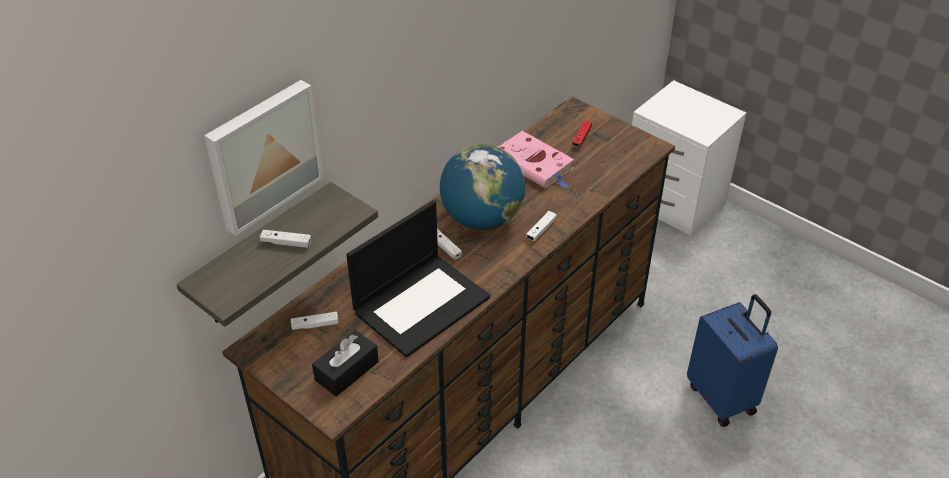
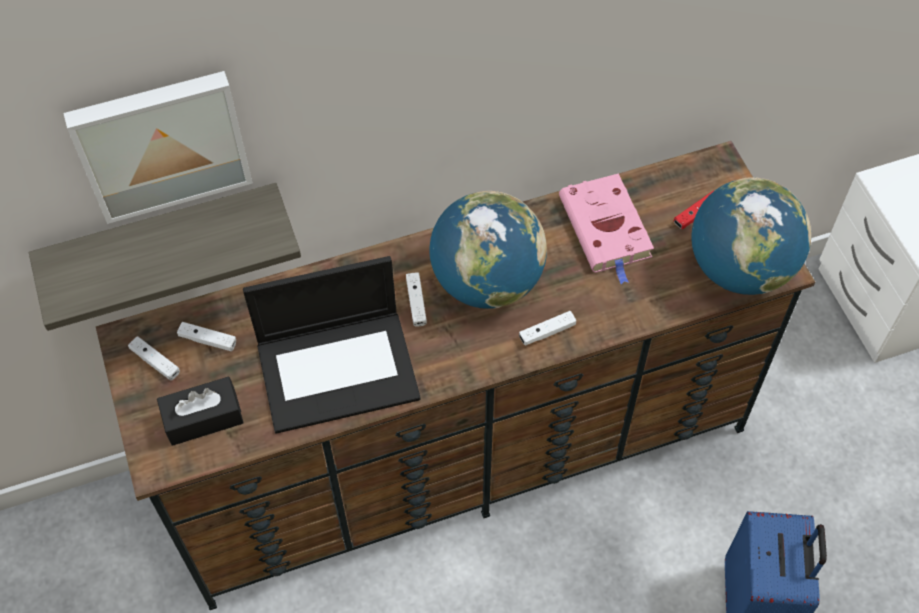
camera: 30 degrees right, 15 degrees up
(286, 243) = (171, 250): white game controller -> white game controller (155, 362)
(628, 155) = (739, 268): none -> globe

